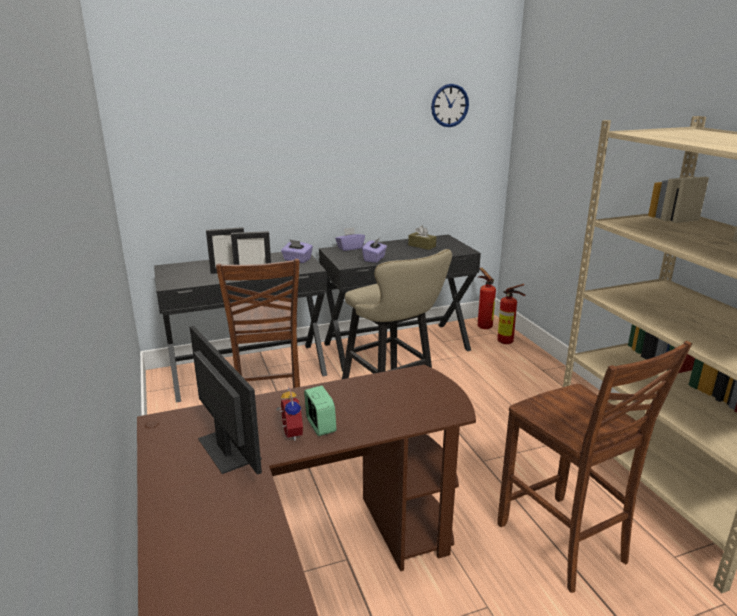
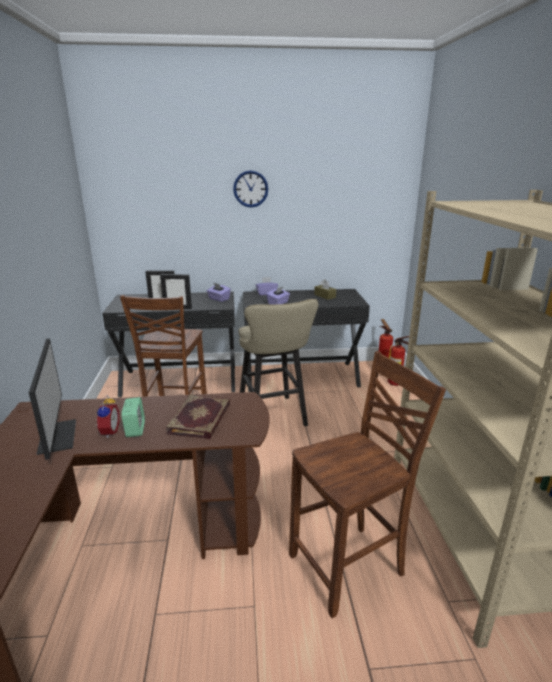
camera: 15 degrees right, 0 degrees up
(388, 402) = (201, 418): none -> book
(449, 105) = (358, 181): wall clock -> wall clock (250, 189)
(563, 544) = (349, 566): brown chair -> brown chair turned 105 degrees counterclockwise

